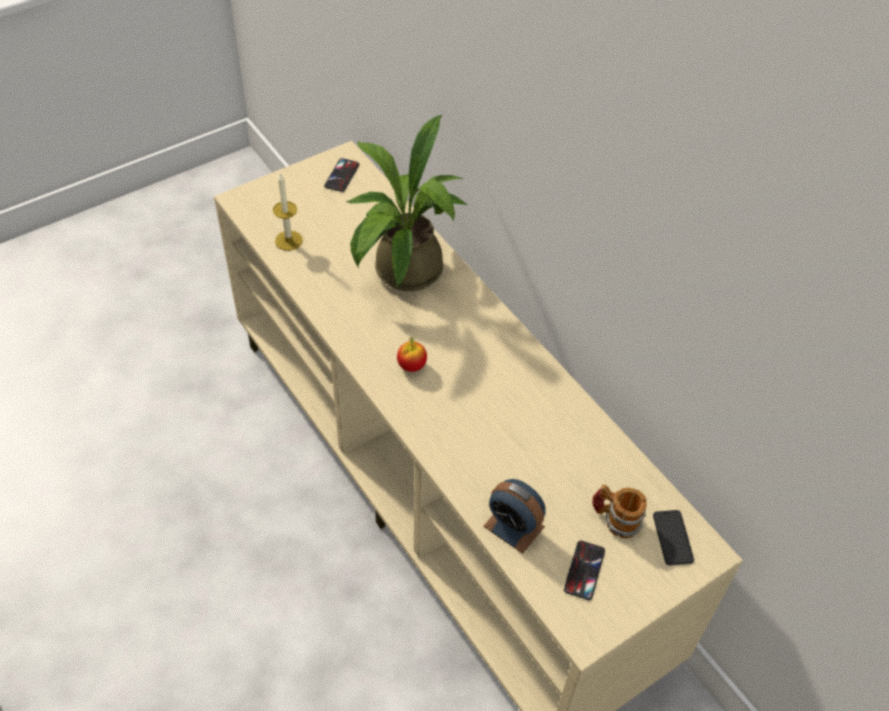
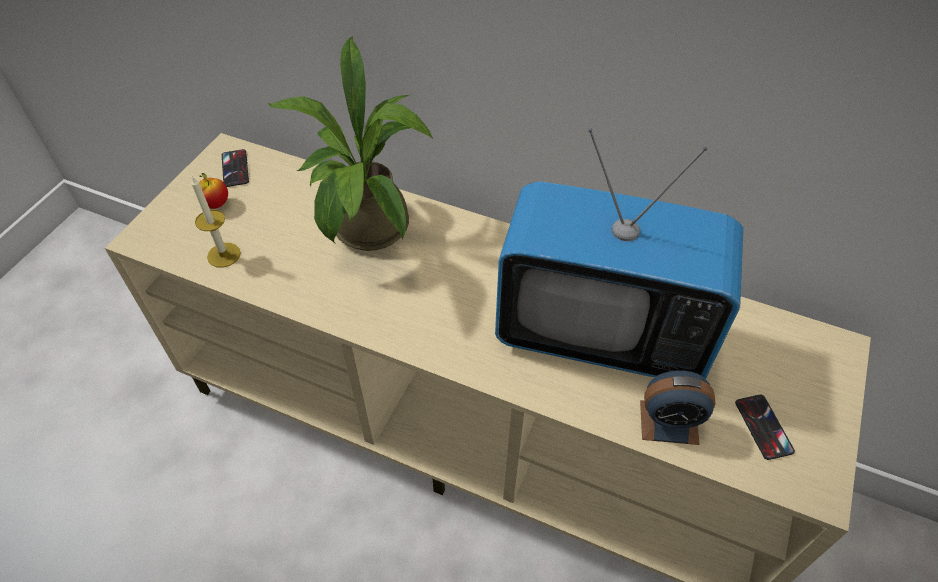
camera: 30 degrees left, 0 degrees up
(411, 366) = (446, 317): apple -> apple (216, 204)
(519, 437) = (601, 332): none -> television
(615, 519) = (746, 362): mug -> none
(672, 538) = (804, 350): phone -> none

